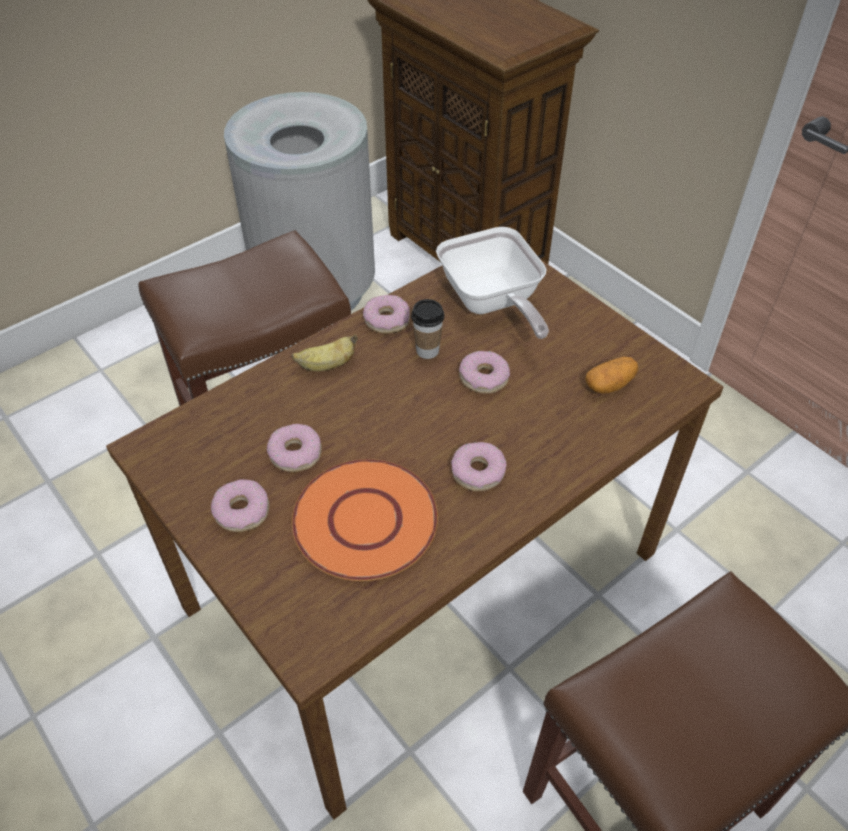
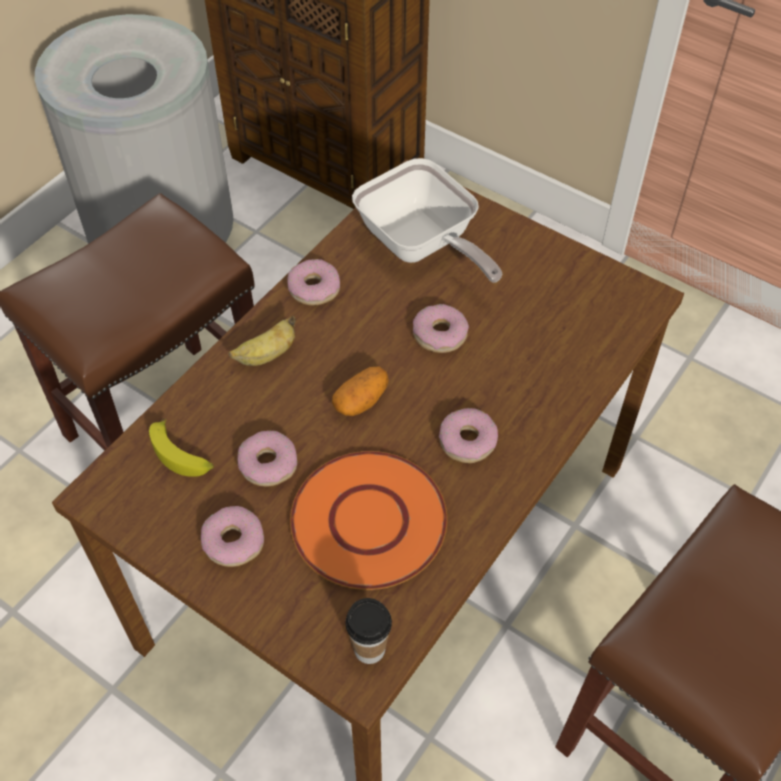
camera: 15 degrees left, 5 degrees up
(226, 431) = (182, 455): none -> banana
(427, 351) = (370, 315): cup -> cup (369, 649)
(609, 384) = (571, 315): potato -> potato (361, 401)

